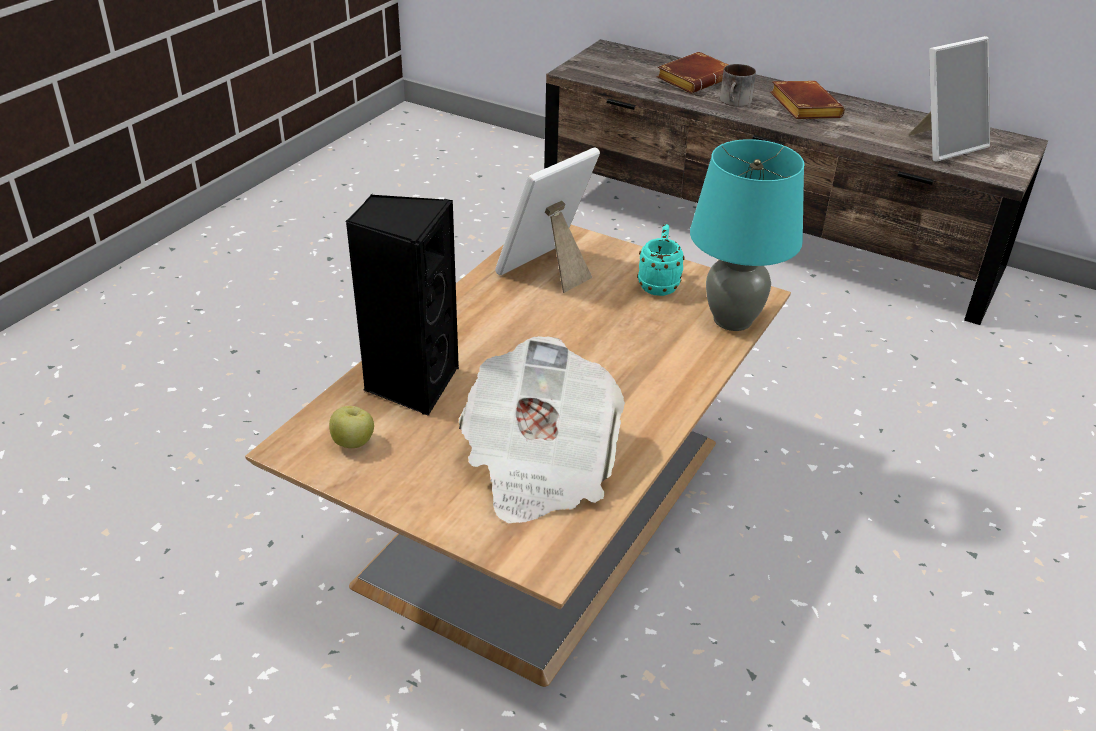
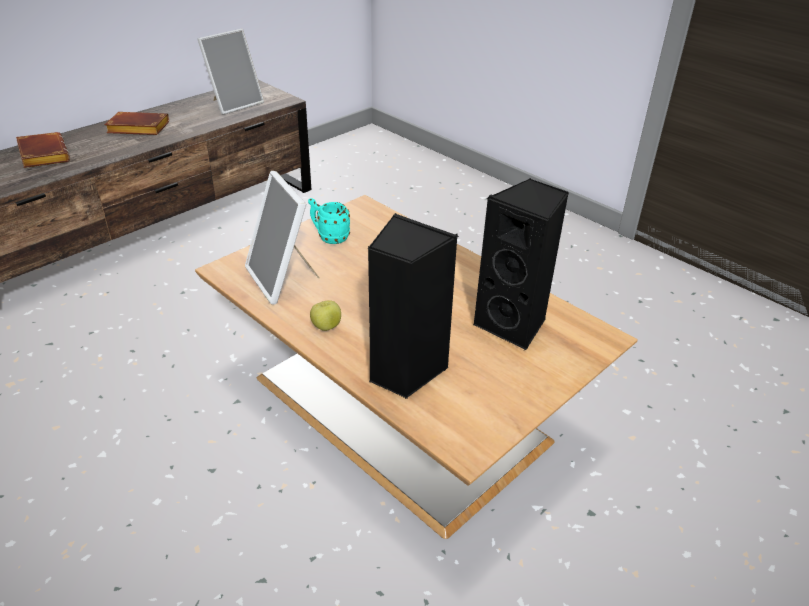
camera: 75 degrees left, 0 degrees up
(353, 443) = (470, 412): apple -> apple (326, 327)
(539, 465) = (514, 325): newspaper -> black speaker
(732, 320) = (386, 220): turquoise table lamp -> none
(735, 102) = (102, 149): mug -> none
(943, 145) = (234, 104): picture frame -> picture frame turned 60 degrees clockwise

